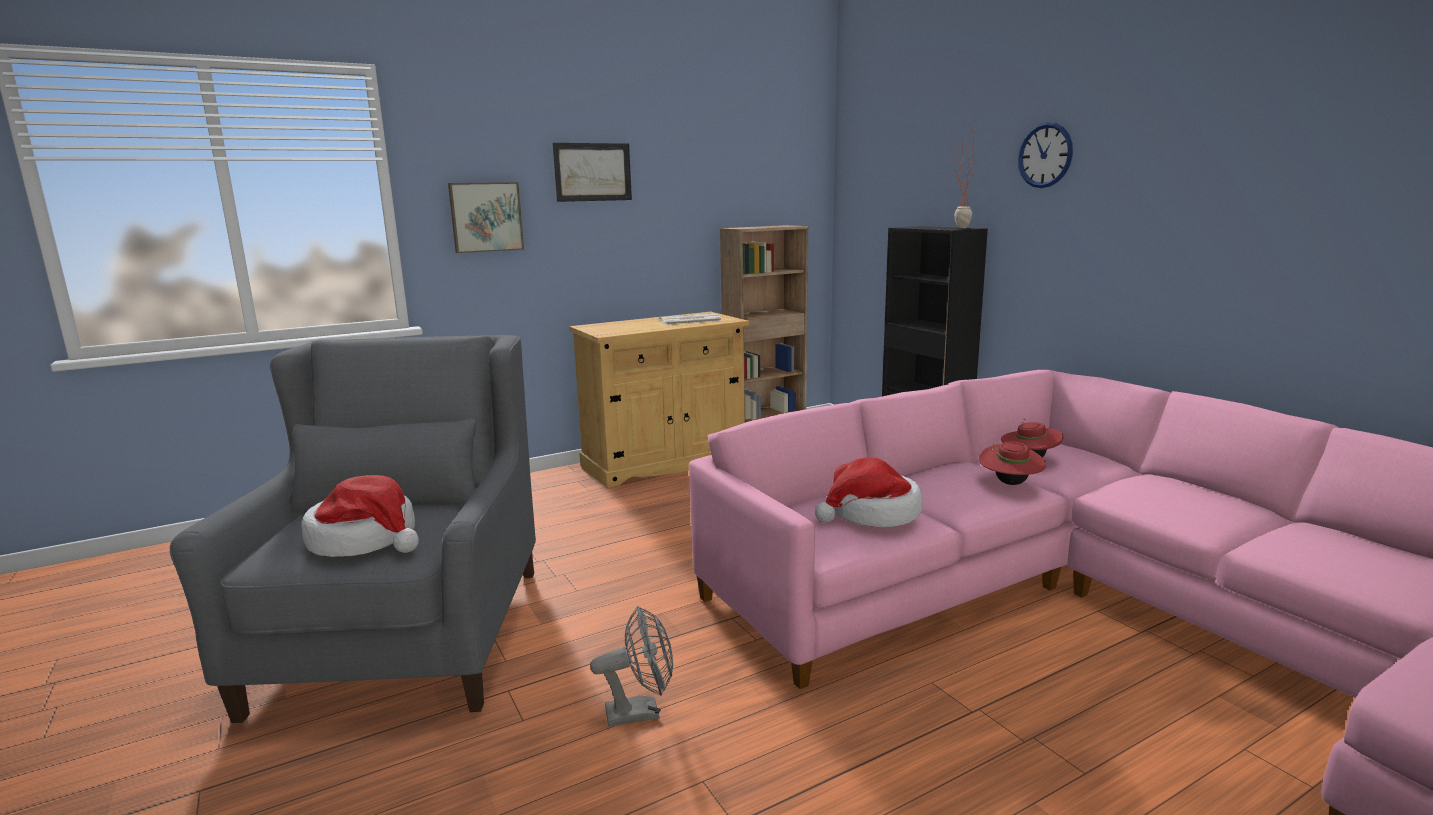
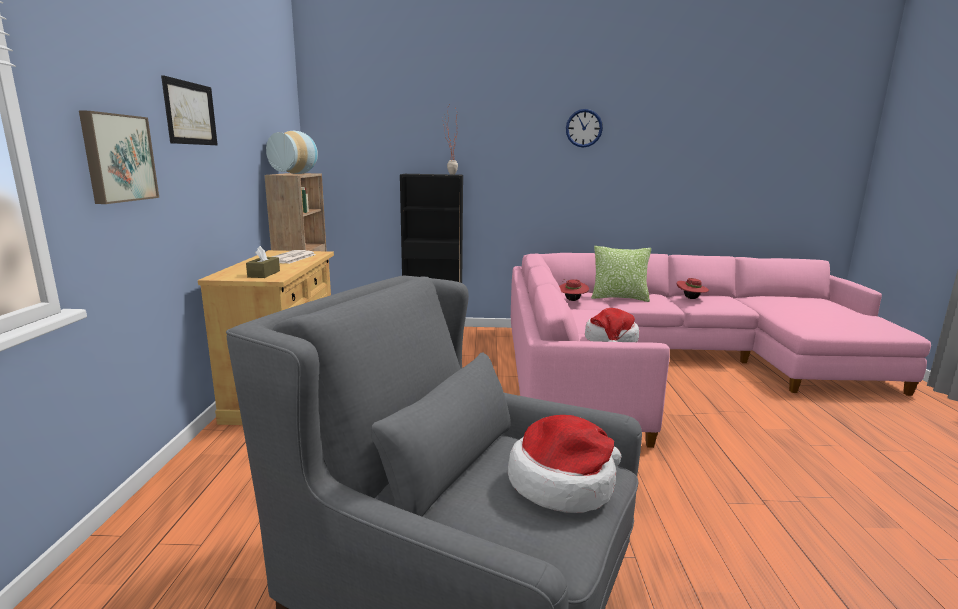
camera: 60 degrees left, 0 degrees up
(614, 329) = (264, 274): none -> brown tissue box
(641, 712) = (650, 504): grey fan -> none
(765, 226) = (296, 173): none -> vase
(1009, 483) = (598, 311): red hat -> red hat (691, 298)
(1045, 155) = (499, 131): wall clock -> wall clock (584, 128)
(1131, 483) = (619, 298): none -> pillow

